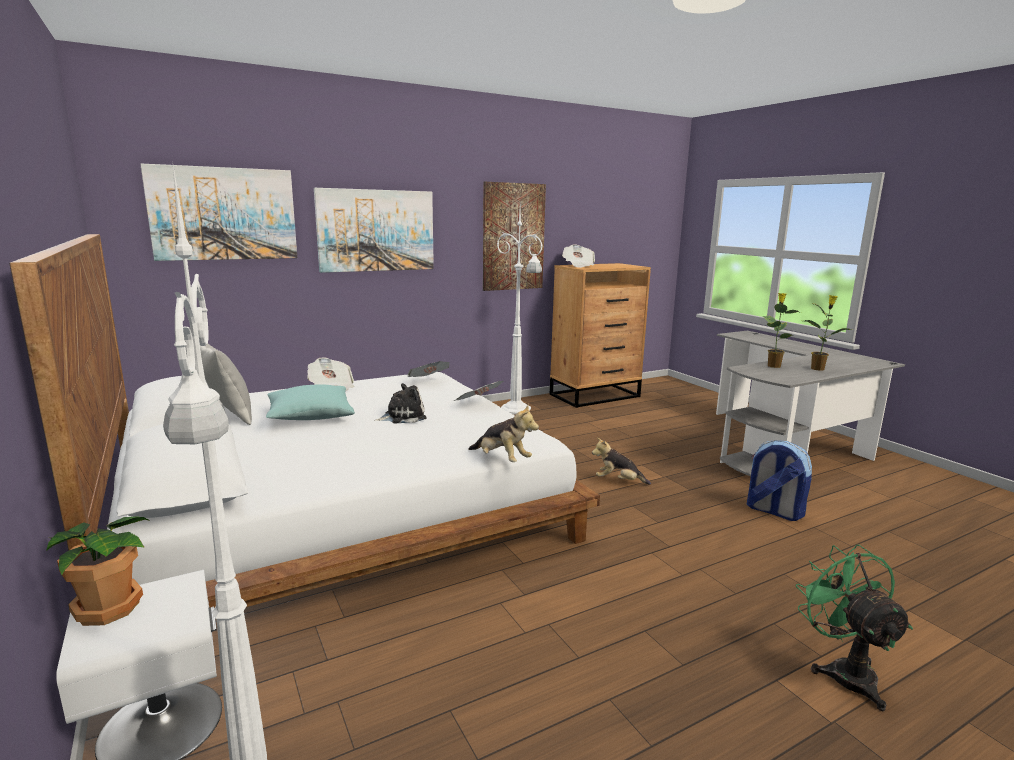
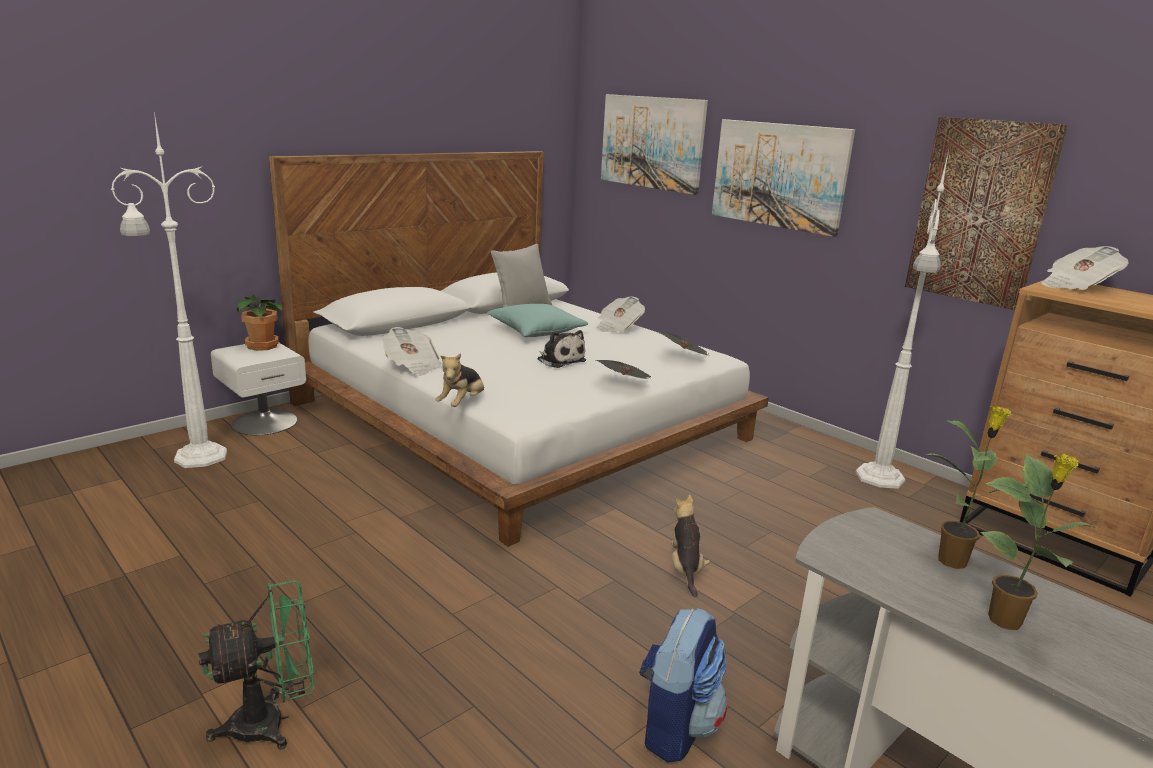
camera: 75 degrees right, 5 degrees up
(378, 476) = (412, 366): none -> newspaper

